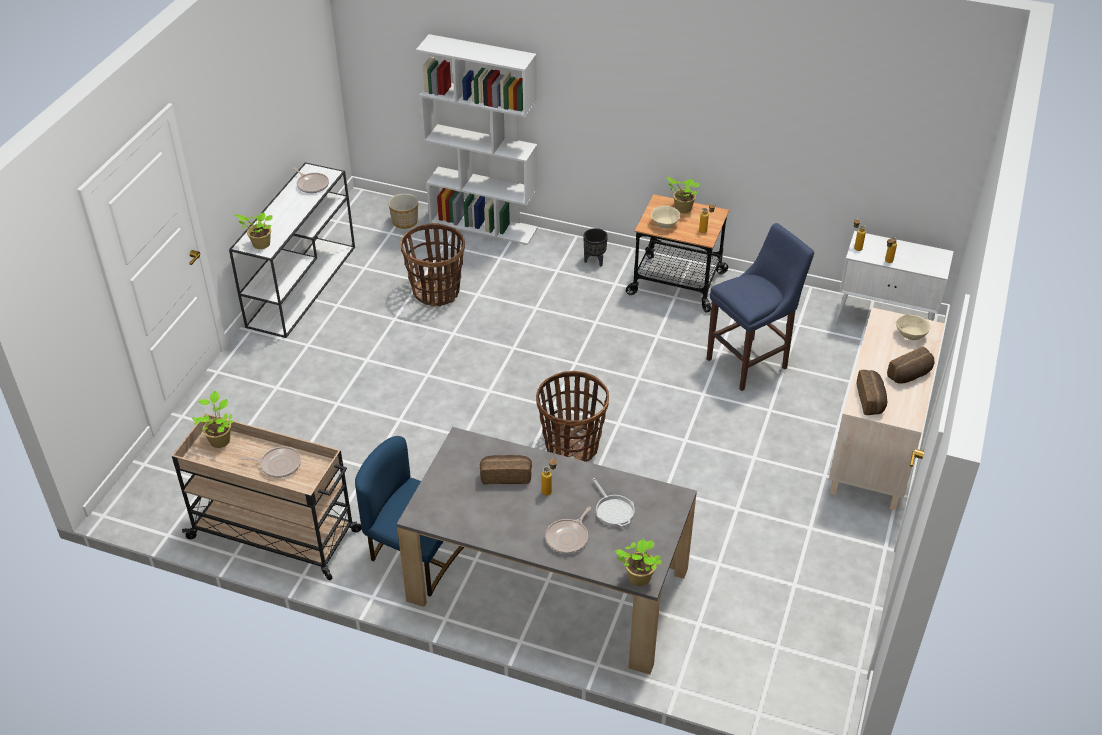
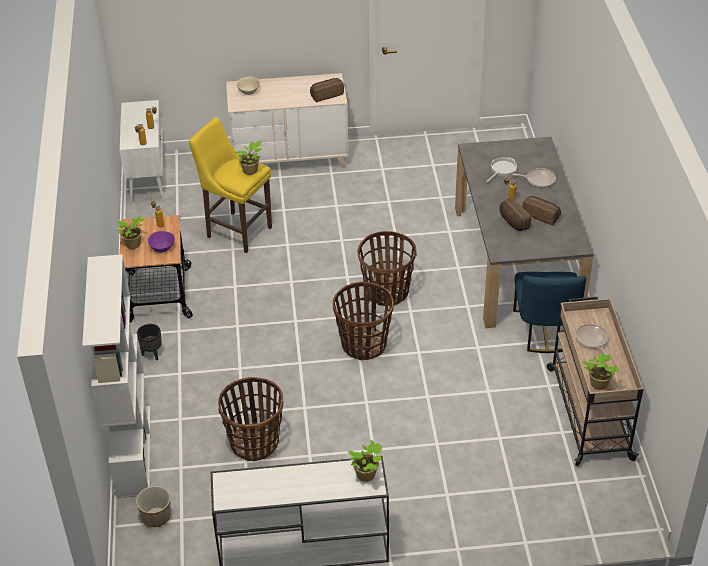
camera: 115 degrees left, 0 degrees up
(312, 184) = (249, 485): frying pan -> none
(505, 399) = (363, 344): none -> basket
(637, 578) = (544, 146): potted plant -> potted plant (251, 171)
(664, 224) = (162, 248): beige bowl -> purple bowl
(750, 362) = (237, 231): blue stool -> yellow stool
(910, 375) = (291, 85): bread -> bread (541, 215)

